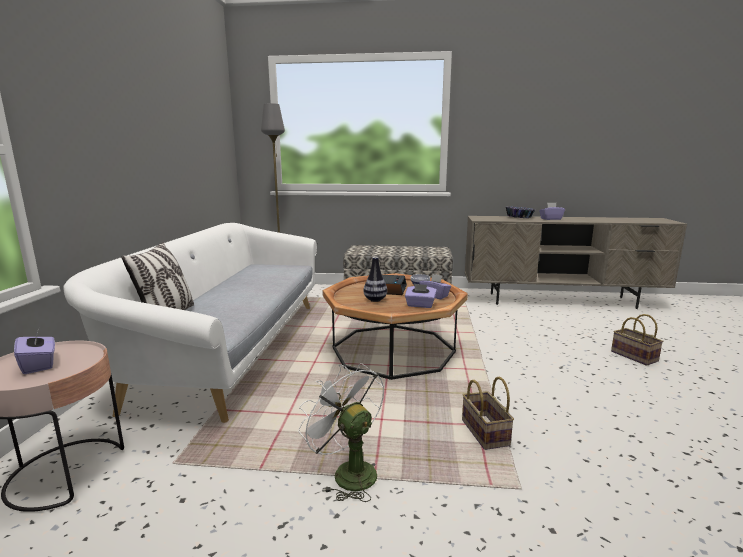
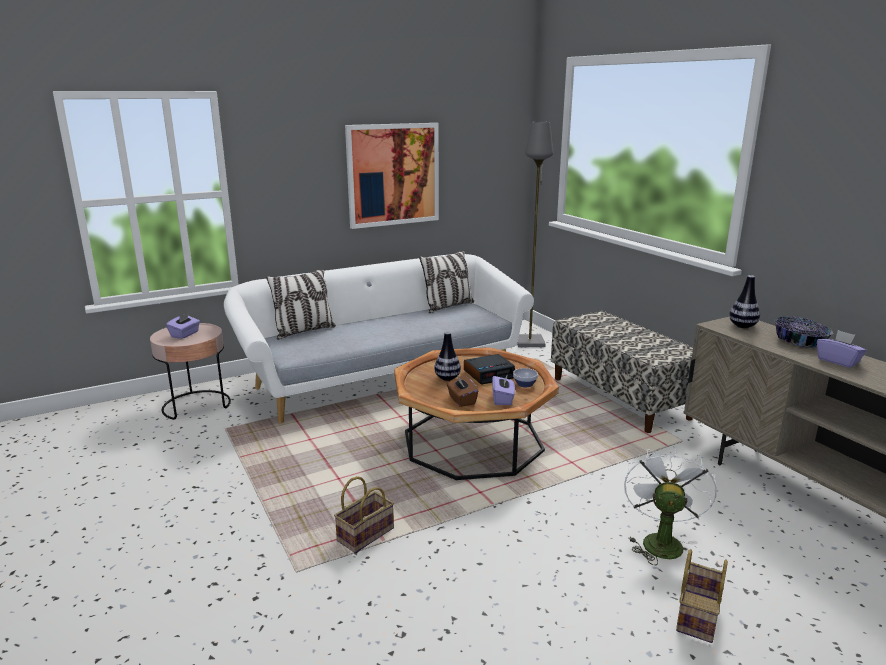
camera: 55 degrees right, 5 degrees up
(163, 145) = (393, 174): none -> picture
(245, 269) = (448, 306): none -> pillow
(347, 472) = (261, 489): white fan -> white fan (660, 540)
(420, 305) = (461, 400): purple tissue box -> brown tissue box
(487, 218) = (742, 326): none -> vase

